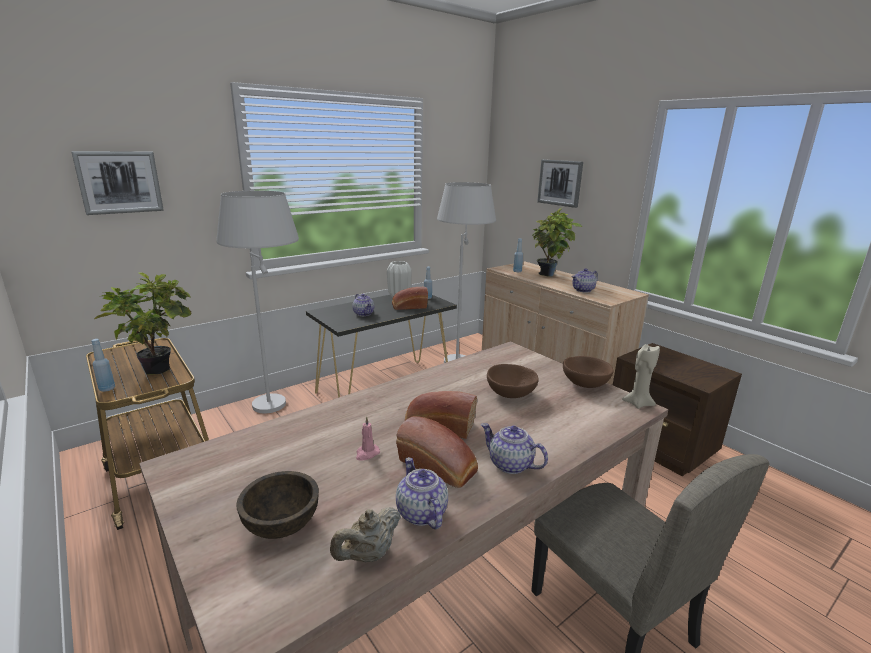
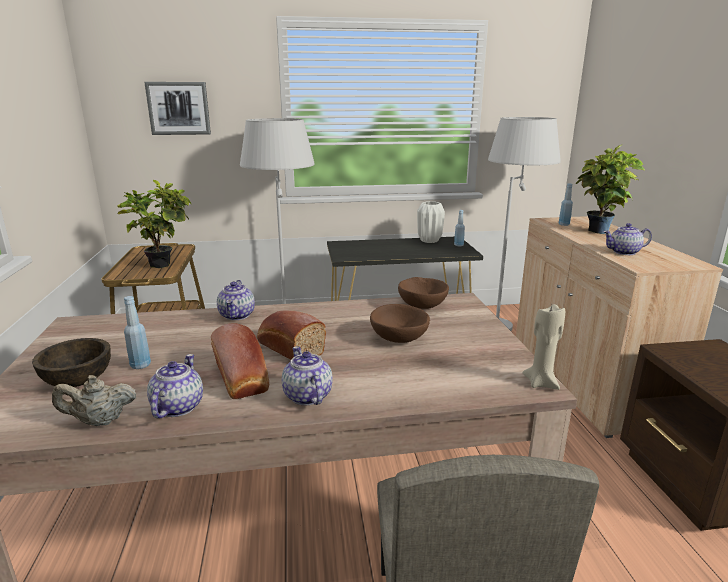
camera: 30 degrees right, 0 degrees up
(107, 389) = (116, 271): blue bottle -> blue bottle (140, 365)
(364, 314) = (375, 250): teapot -> teapot (237, 315)
(367, 454) = (201, 352): pink candle -> none
(409, 307) = (428, 251): bread -> none
(560, 183) = (648, 116): picture -> none
(585, 384) = (501, 349): brown bowl -> brown bowl (422, 306)

